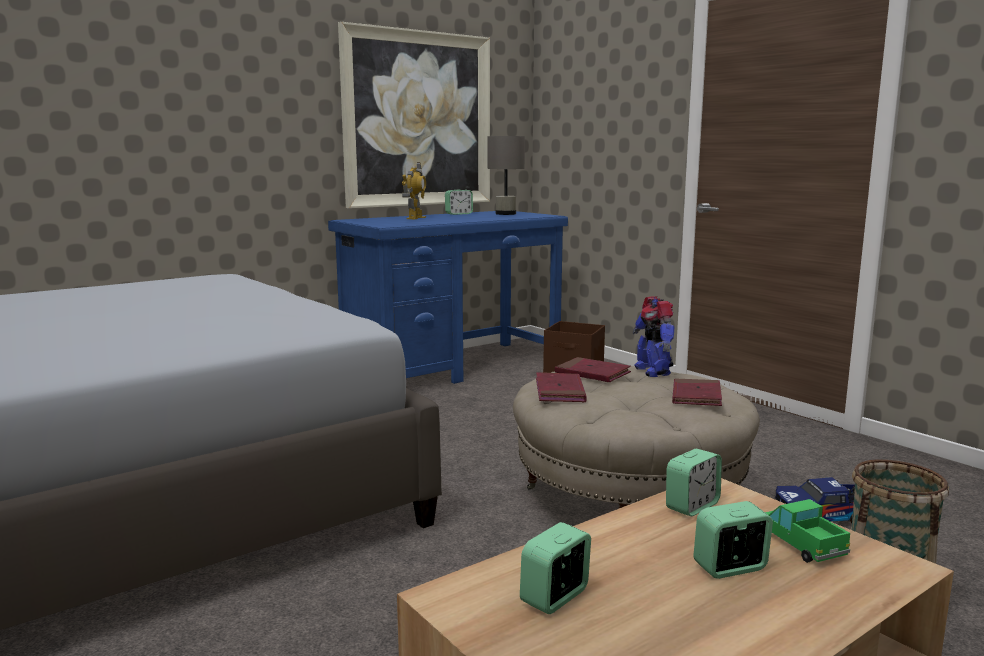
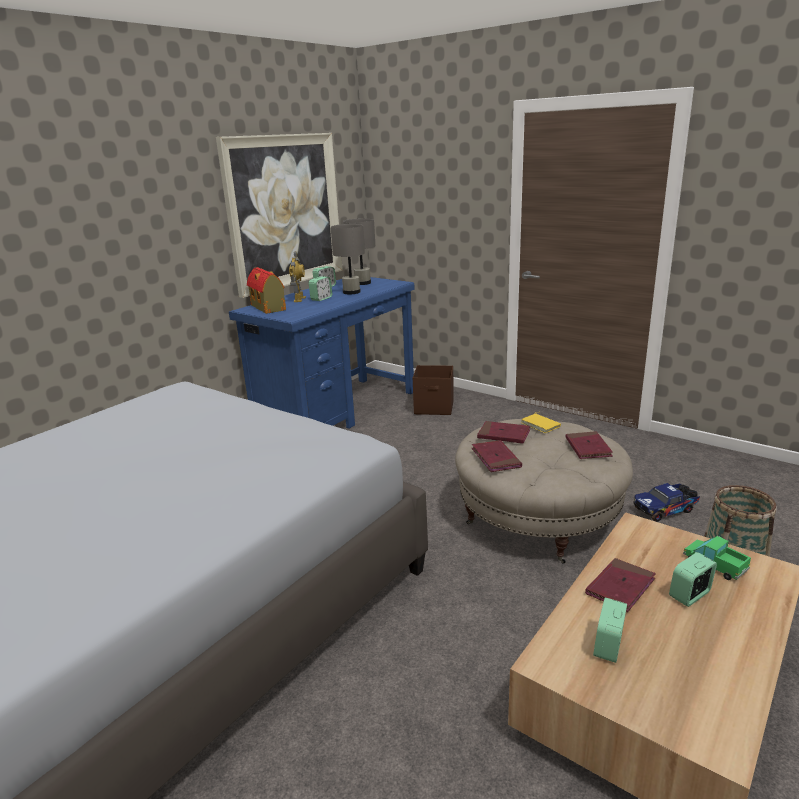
camera: 15 degrees left, 10 degrees up
(372, 220) = (268, 308): none -> toy house
(481, 217) = (351, 292): none -> grey table lamp
(631, 542) = (620, 587): none -> red book
(653, 371) = (541, 425): toy robot -> yellow book
(692, 506) = (634, 545): alarm clock -> alarm clock (321, 299)

